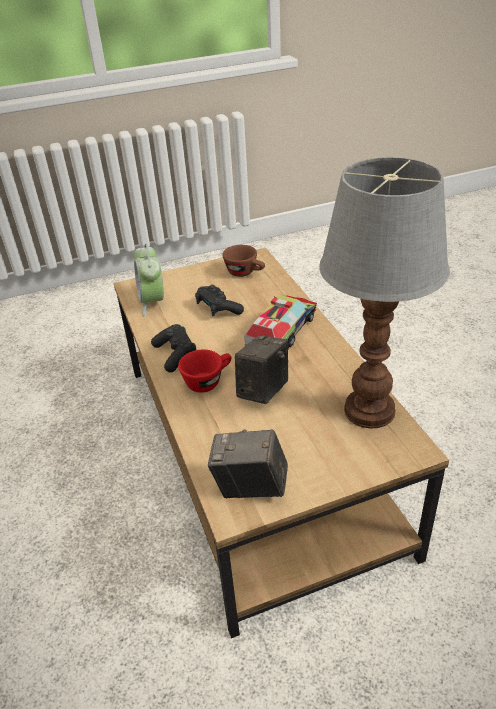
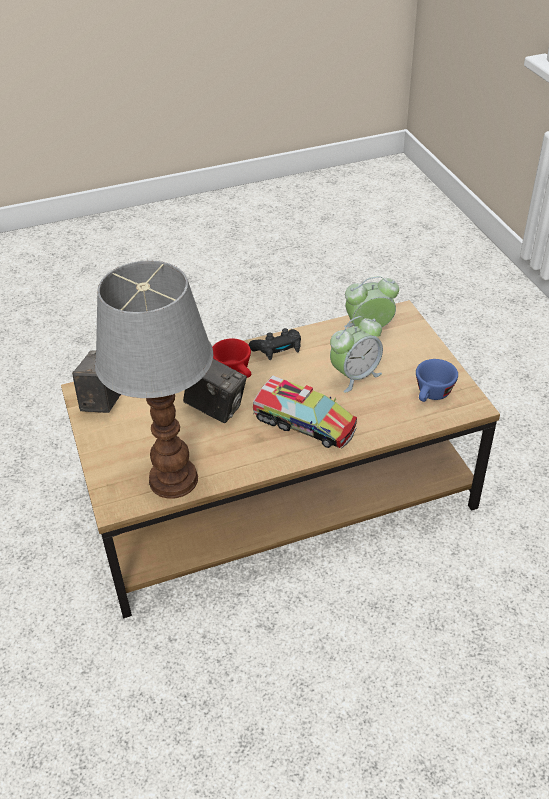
camera: 90 degrees right, 5 degrees up
(218, 309) = (355, 376): black game controller -> alarm clock
(245, 273) = (432, 395): brown cup -> blue cup

